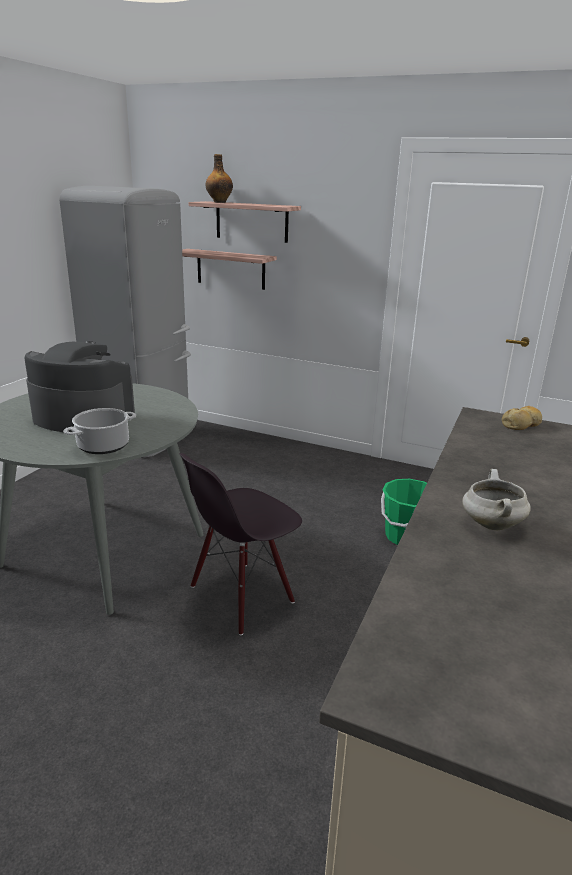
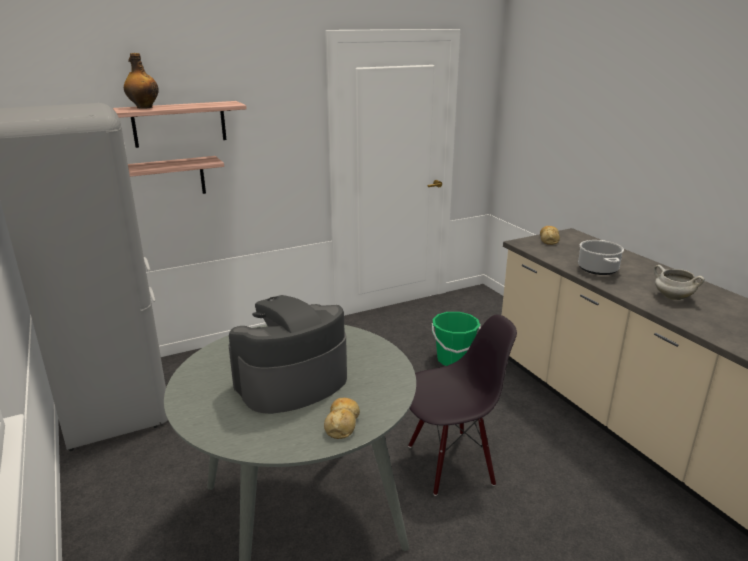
camera: 50 degrees left, 0 degrees up
(41, 447) = (342, 423): none -> bread
(104, 446) = (378, 389): cooking pot -> cooking pot (597, 269)
(241, 596) = (450, 463): black chair -> black chair turned 105 degrees counterclockwise

